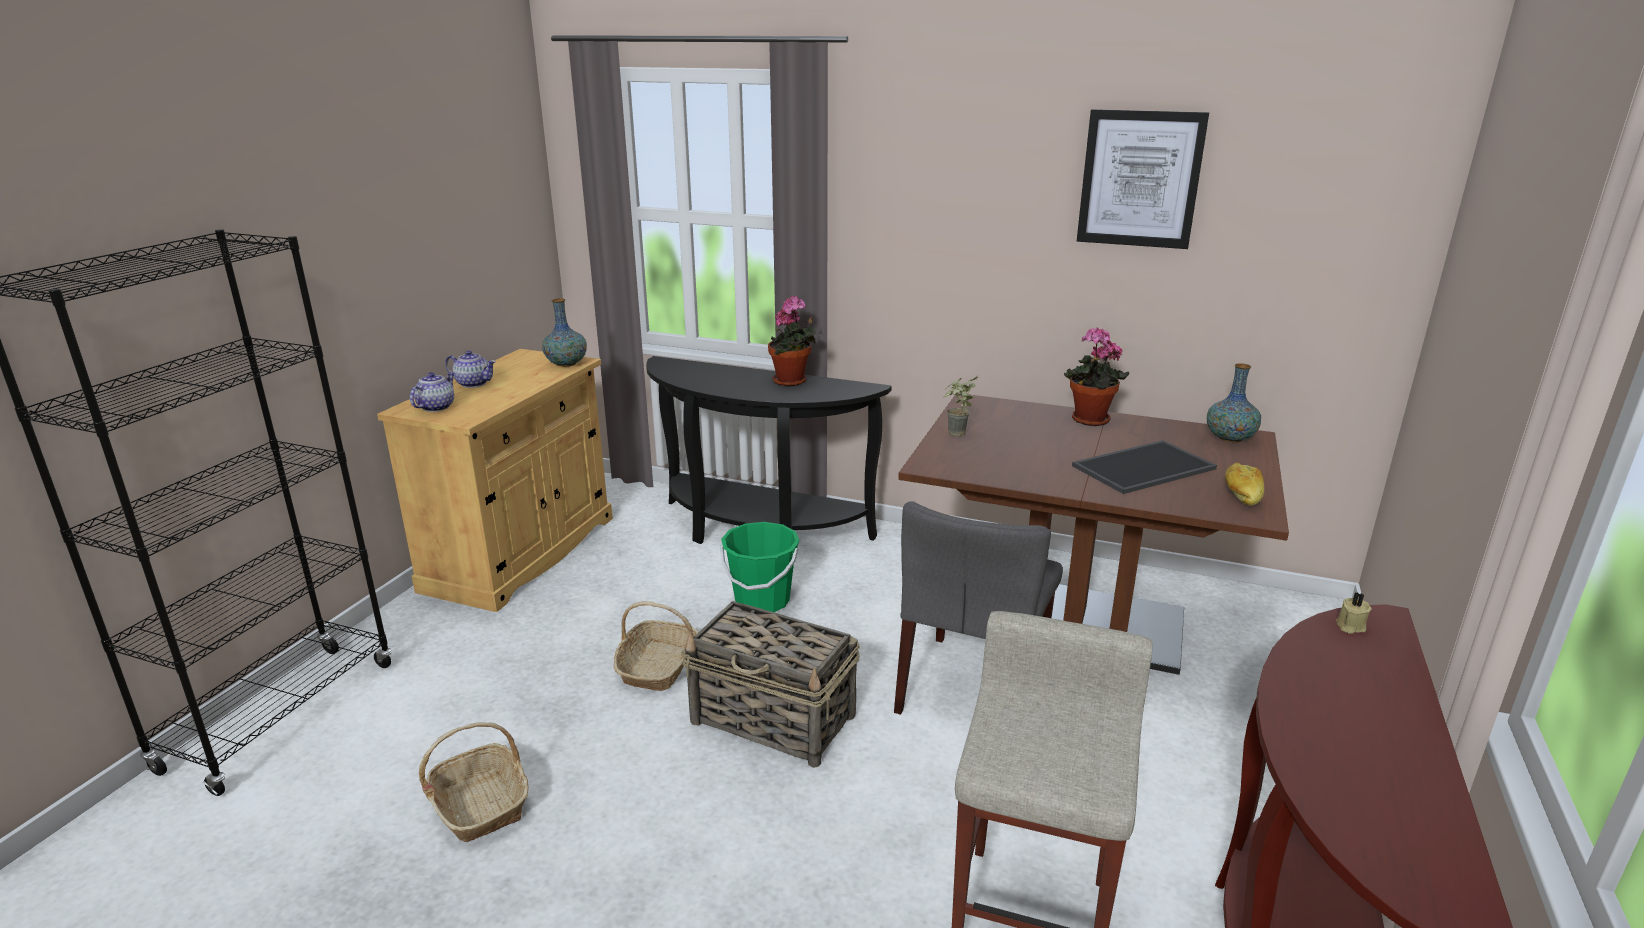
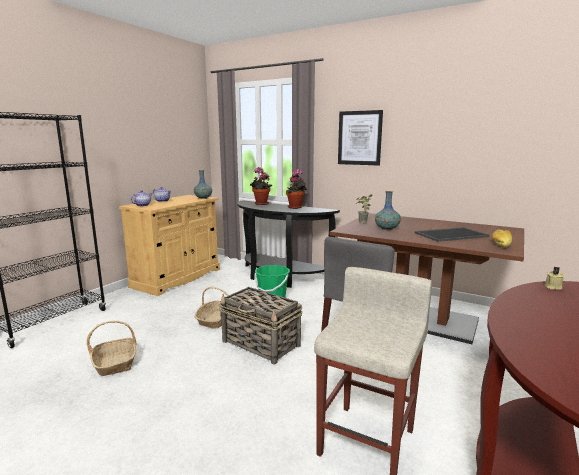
camera: 10 degrees right, 10 degrees down
(1088, 421) = (428, 222): potted plant -> potted plant (260, 204)
(1140, 179) = (452, 110): picture -> picture (359, 138)
(1230, 438) = (499, 229): vase -> vase (387, 229)

